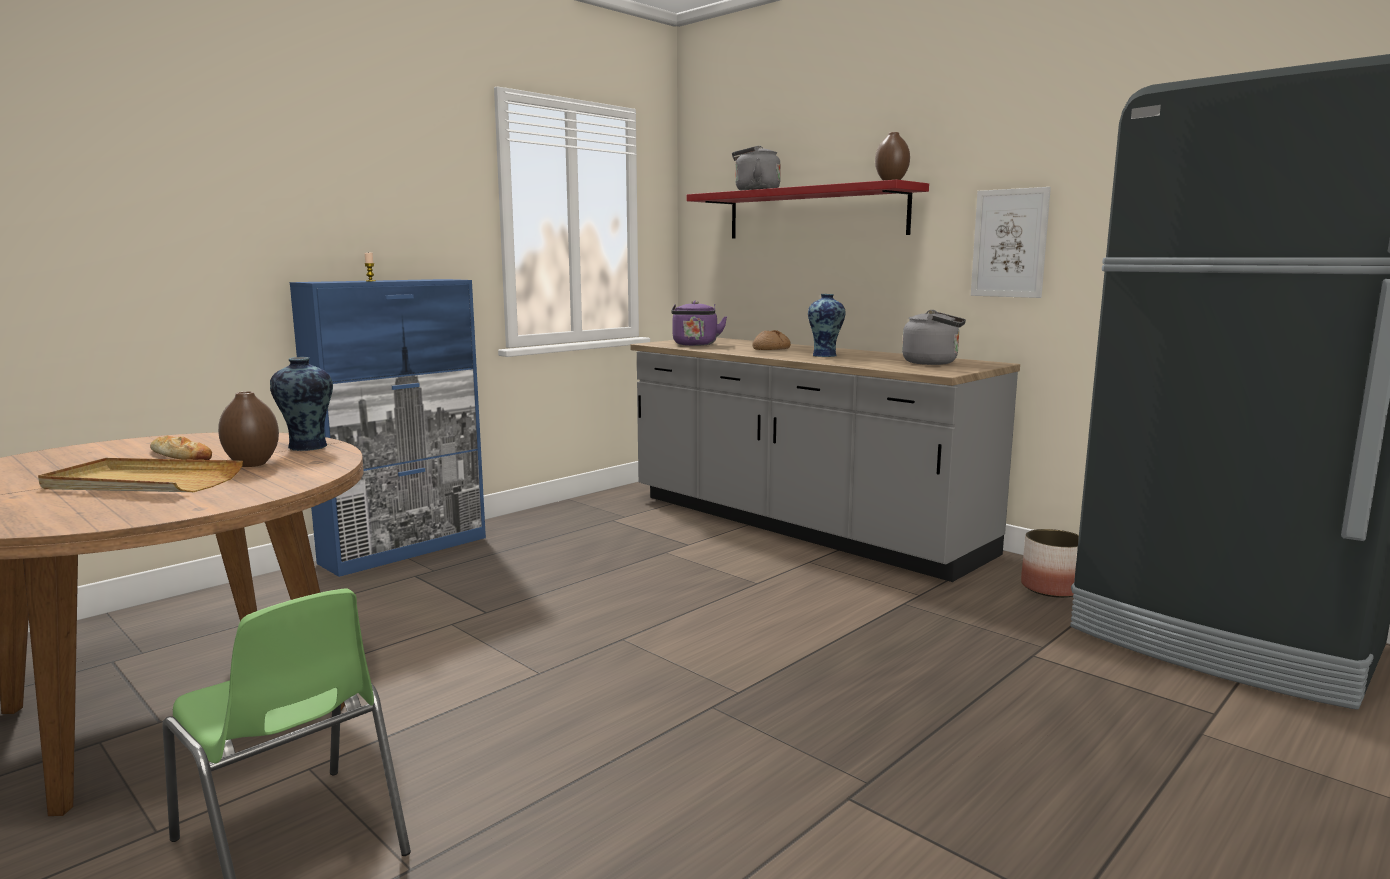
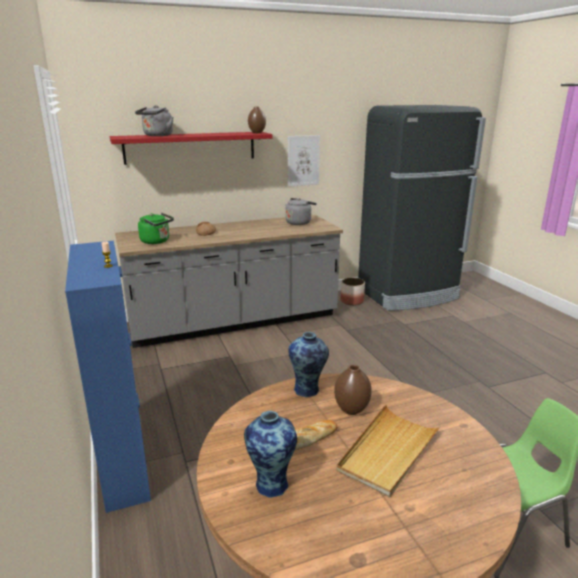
camera: 65 degrees left, 10 degrees up
(695, 345) = (157, 241): purple kettle -> green kettle
(825, 355) = (249, 230): vase -> vase (271, 484)

